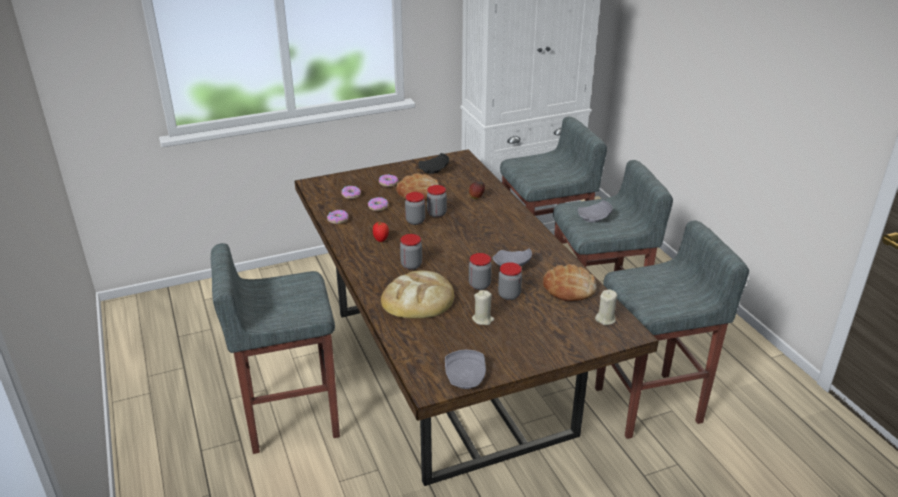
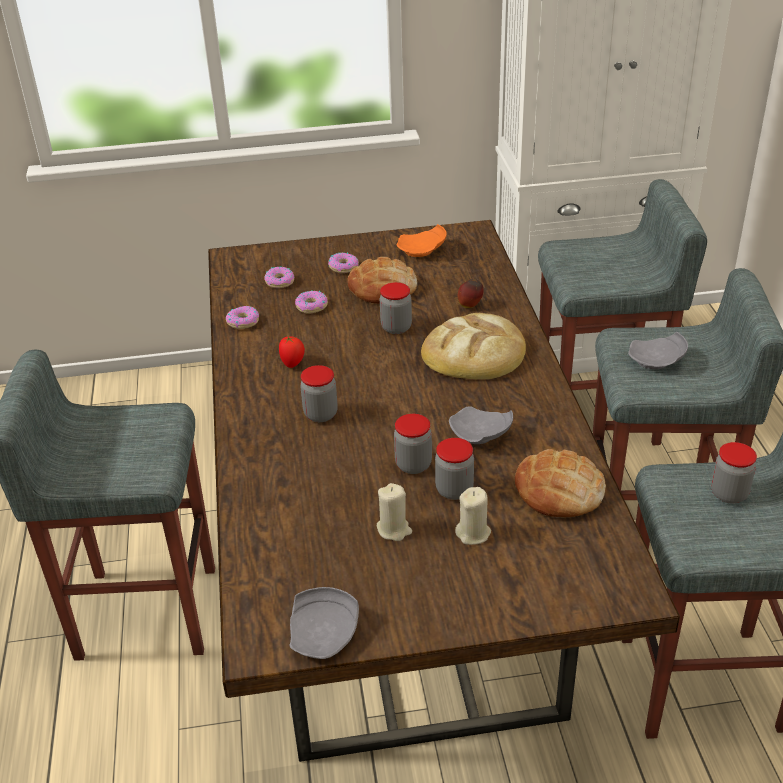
camera: 15 degrees right, 5 degrees up
(415, 221) = (358, 337): jar -> jar (729, 494)
(418, 299) = (306, 478): bread -> bread (474, 353)
(434, 170) = (422, 250): black plate -> orange plate
(605, 319) = (599, 559): beige candle -> beige candle (473, 533)

